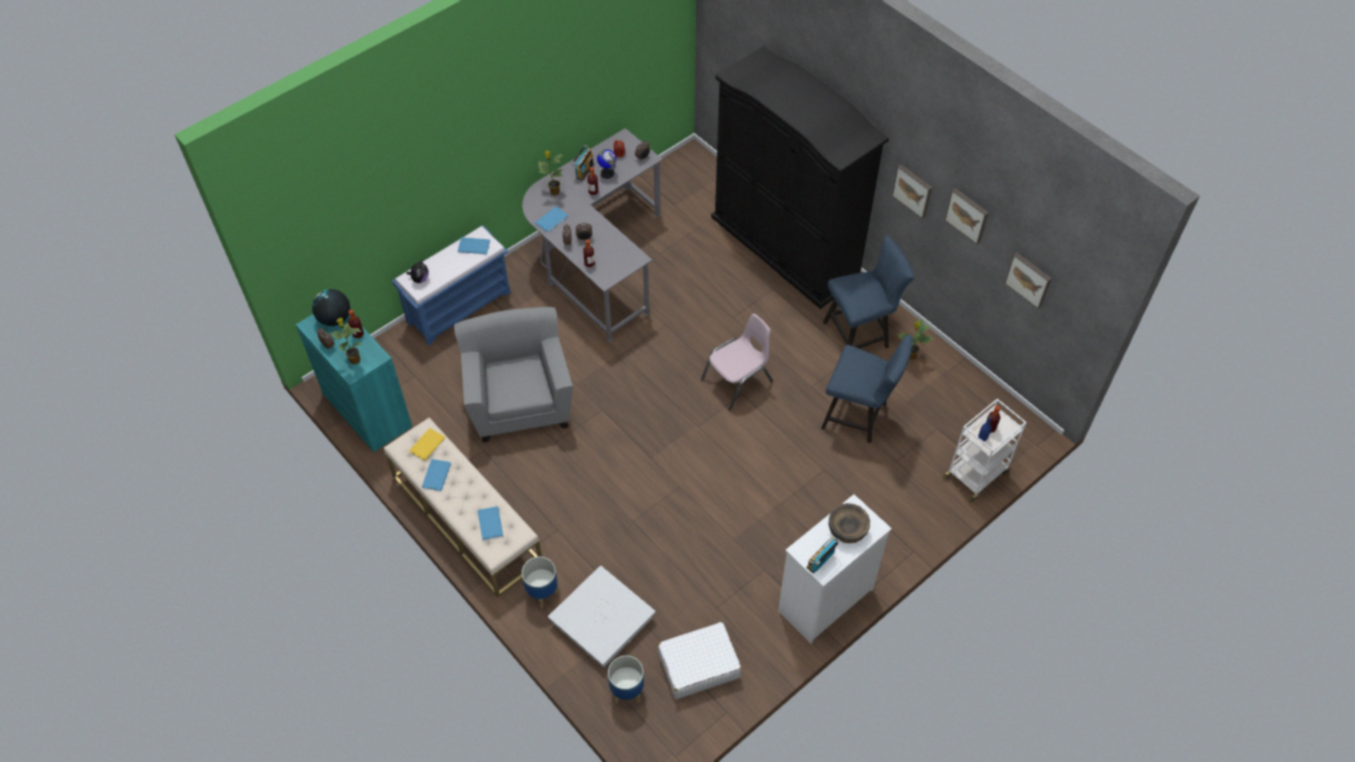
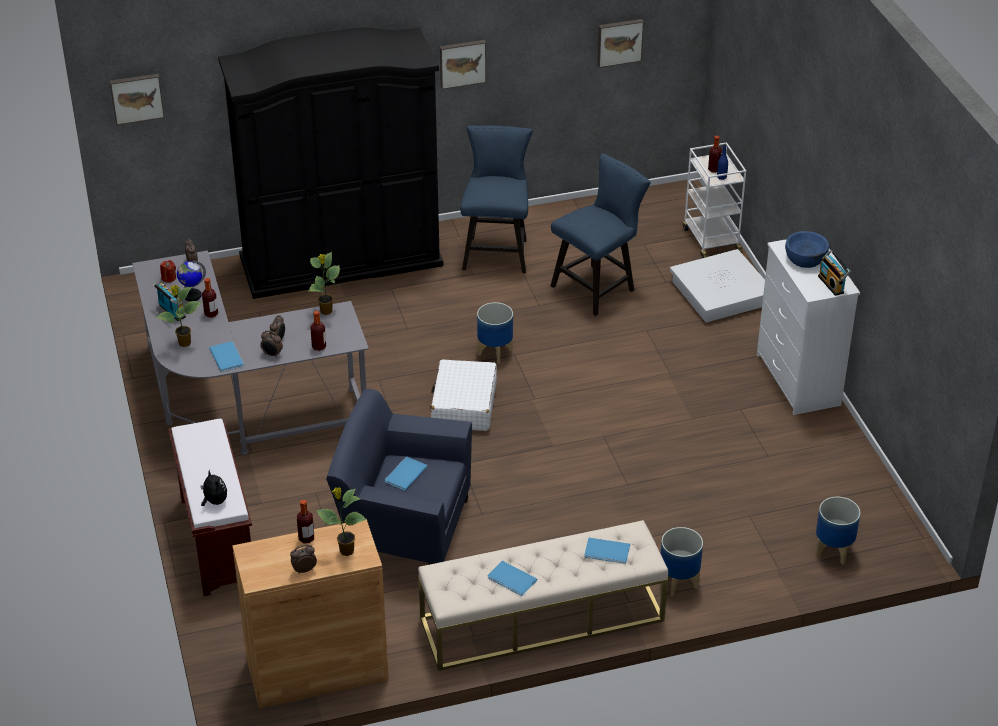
camera: 65 degrees left, 15 degrees down
(335, 319) = (265, 554): globe -> none
(367, 410) = (317, 670): turquoise cabinet -> brown cabinet
(426, 445) = (461, 576): yellow book -> none
(459, 307) = (216, 540): blue bench -> brown bench
(473, 245) = (199, 442): blue book -> blue book (404, 474)
(519, 401) = (403, 527): grey armchair -> blue armchair
(602, 621) = (740, 545): white storage box -> white storage box (721, 293)
(698, 665) = (828, 489): white suitcase -> white suitcase (464, 405)
(737, 381) = (495, 352): pink chair -> planter
(847, 529) = (805, 258): brown bowl -> blue bowl
(911, 356) = (547, 230): potted plant -> potted plant (326, 311)
(968, 214) = (534, 33): picture -> picture (136, 97)

